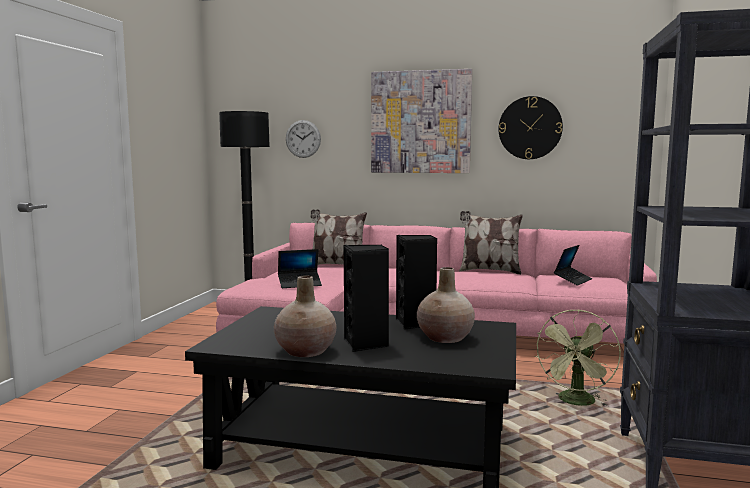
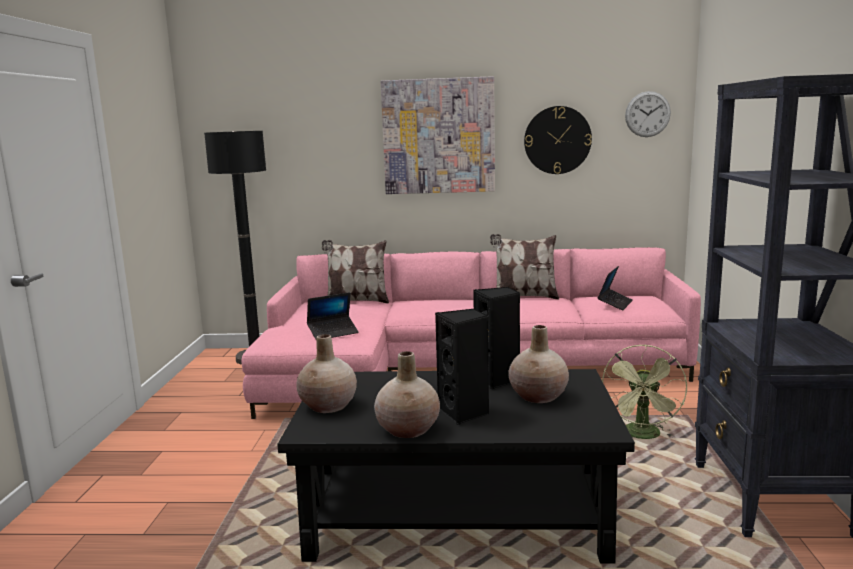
camera: 10 degrees left, 5 degrees up
(249, 329) = (328, 406): none -> beige vase
(303, 139) = (303, 158): wall clock -> wall clock (647, 114)

